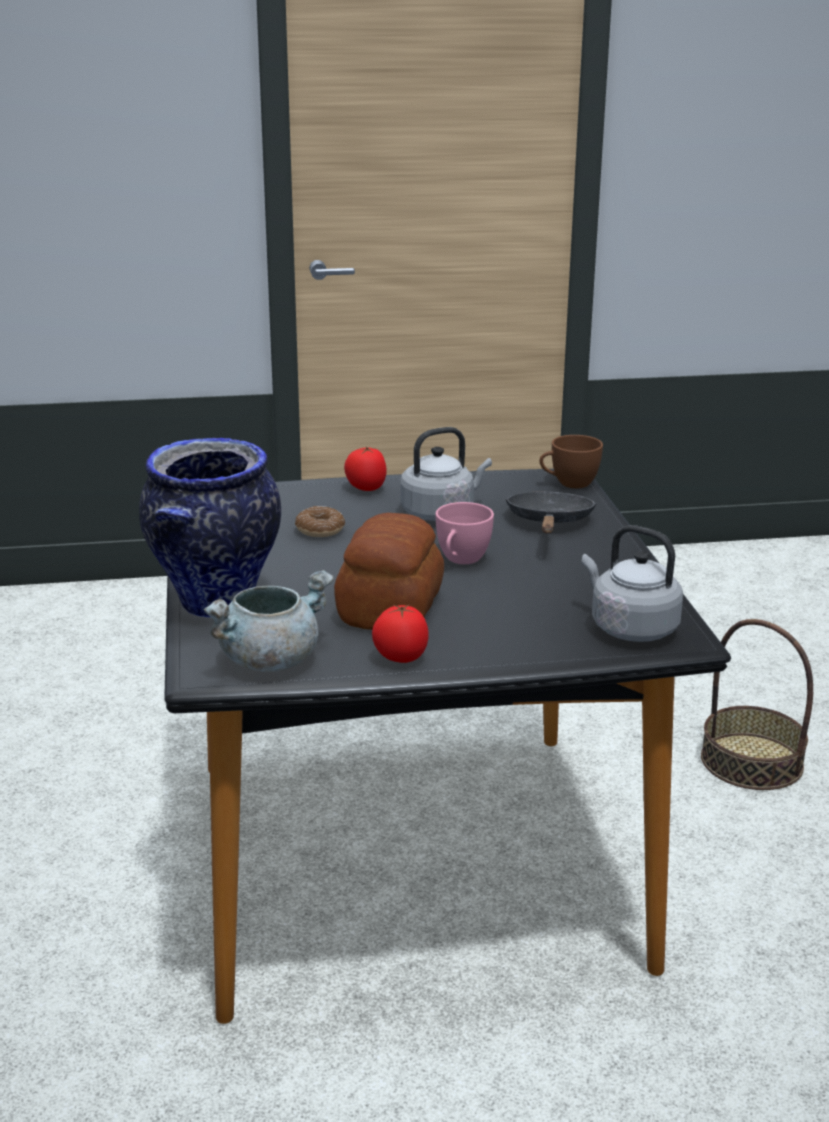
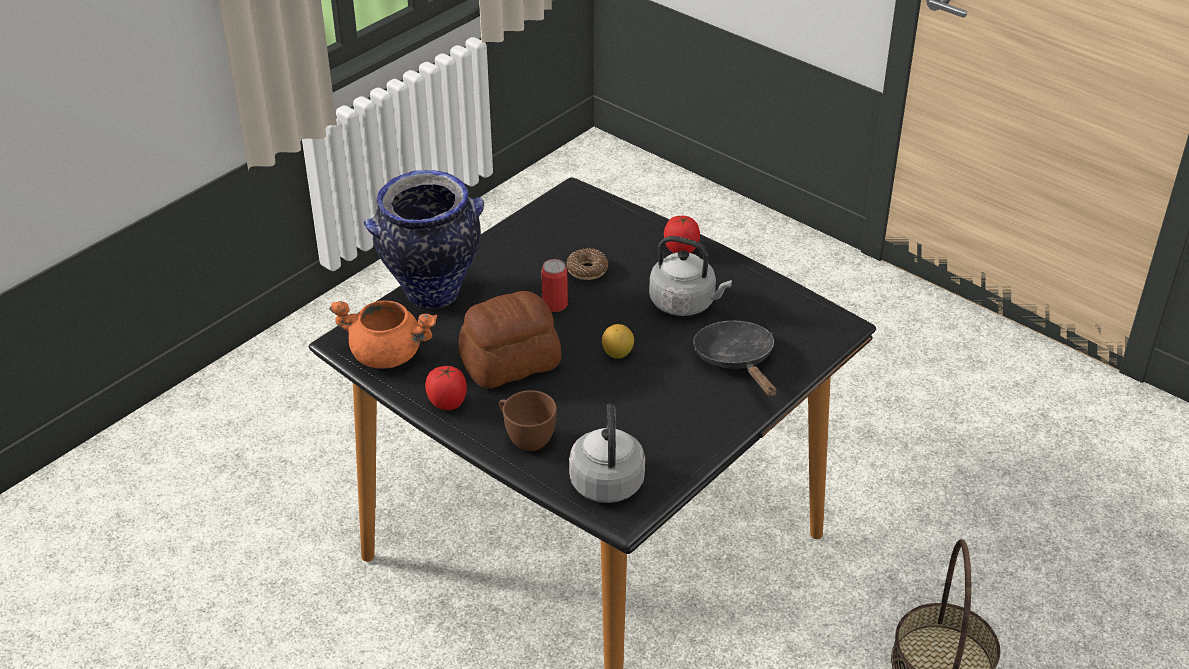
camera: 50 degrees right, 15 degrees up
(270, 659) = (388, 354): grey cooking pot -> orange cooking pot
(343, 559) = (554, 304): none -> can
(460, 560) = (617, 353): pink cup -> lemon
(549, 523) = (736, 360): black frying pan -> black frying pan turned 75 degrees counterclockwise
(568, 484) = (825, 334): brown cup -> brown cup (525, 438)

